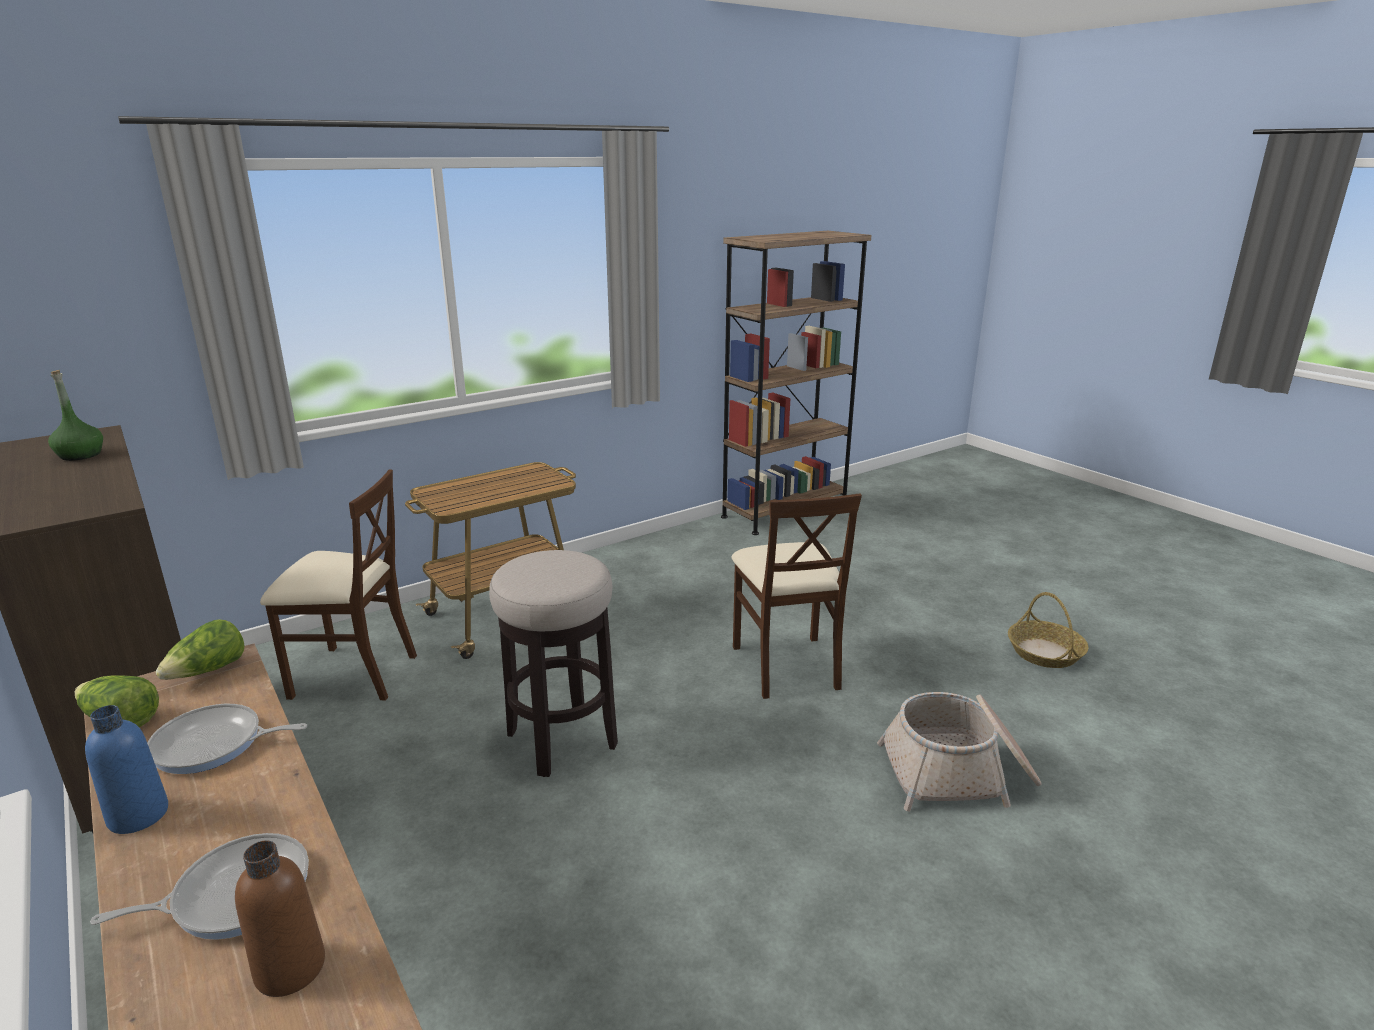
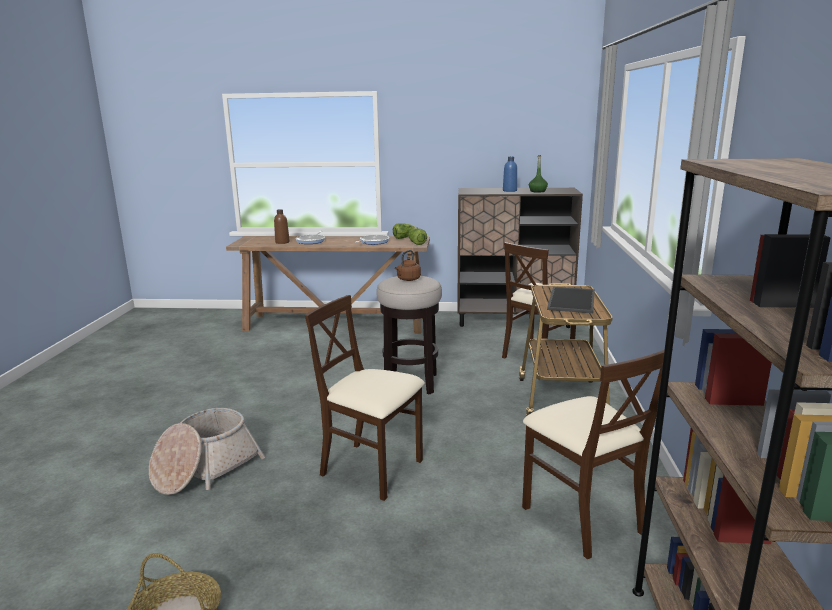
camera: 130 degrees right, 5 degrees down
(138, 815) = (356, 237): blue bottle -> blue bottle (509, 190)
(492, 485) = (570, 300): none -> tray
(546, 571) = (408, 279): none -> brown kettle
(708, 561) = (582, 517): none -> beige chair

